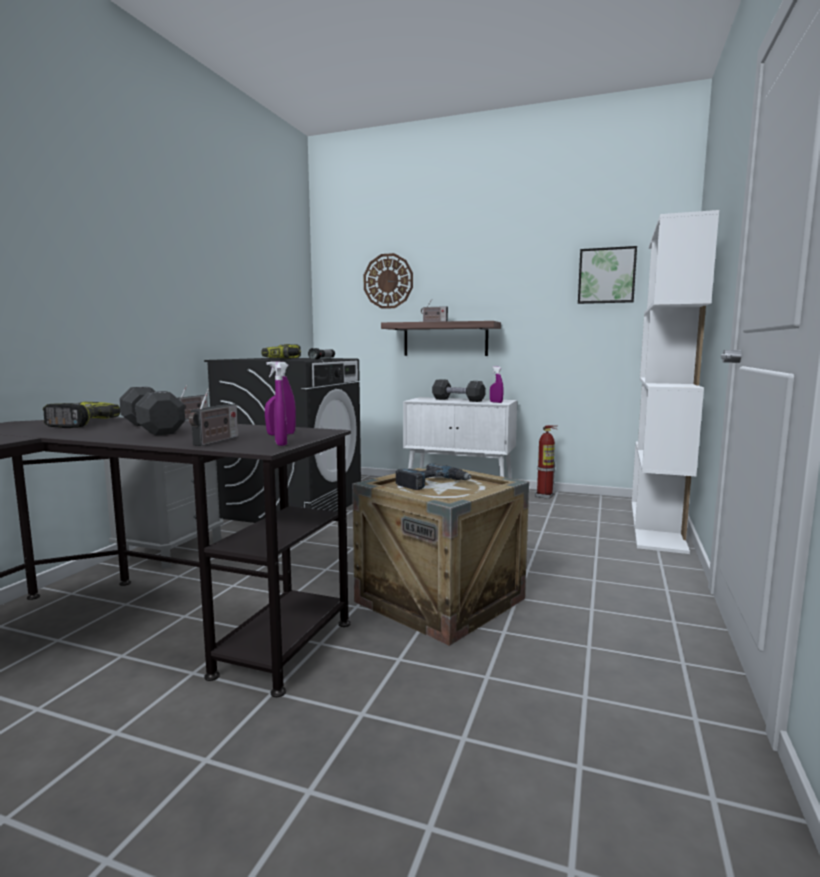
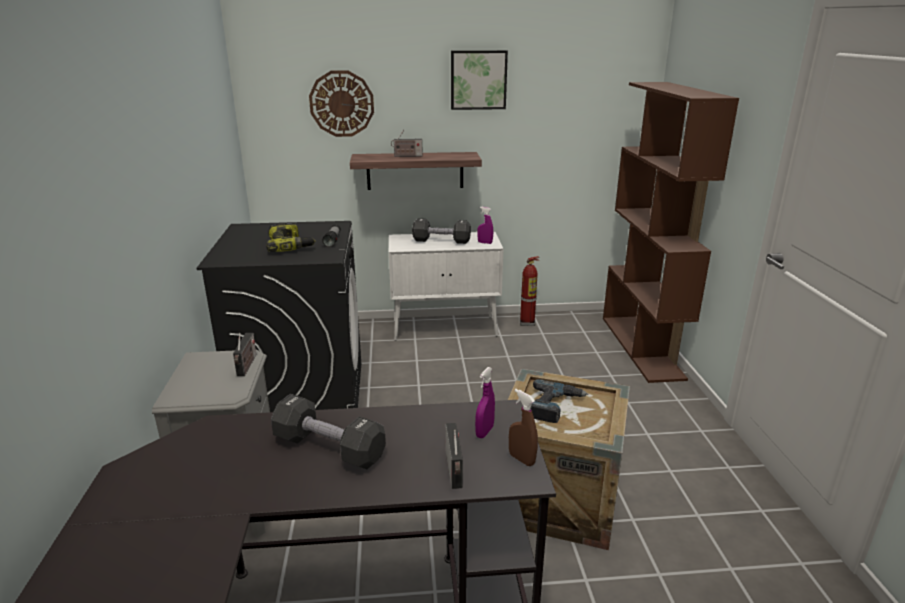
camera: 25 degrees left, 15 degrees up
(76, 424) = (211, 454): power drill -> none
(281, 443) = (521, 459): purple spray bottle -> brown spray bottle
(606, 276) = (582, 105): picture -> picture (478, 80)
(657, 525) = (642, 347): white bookcase -> brown bookcase

